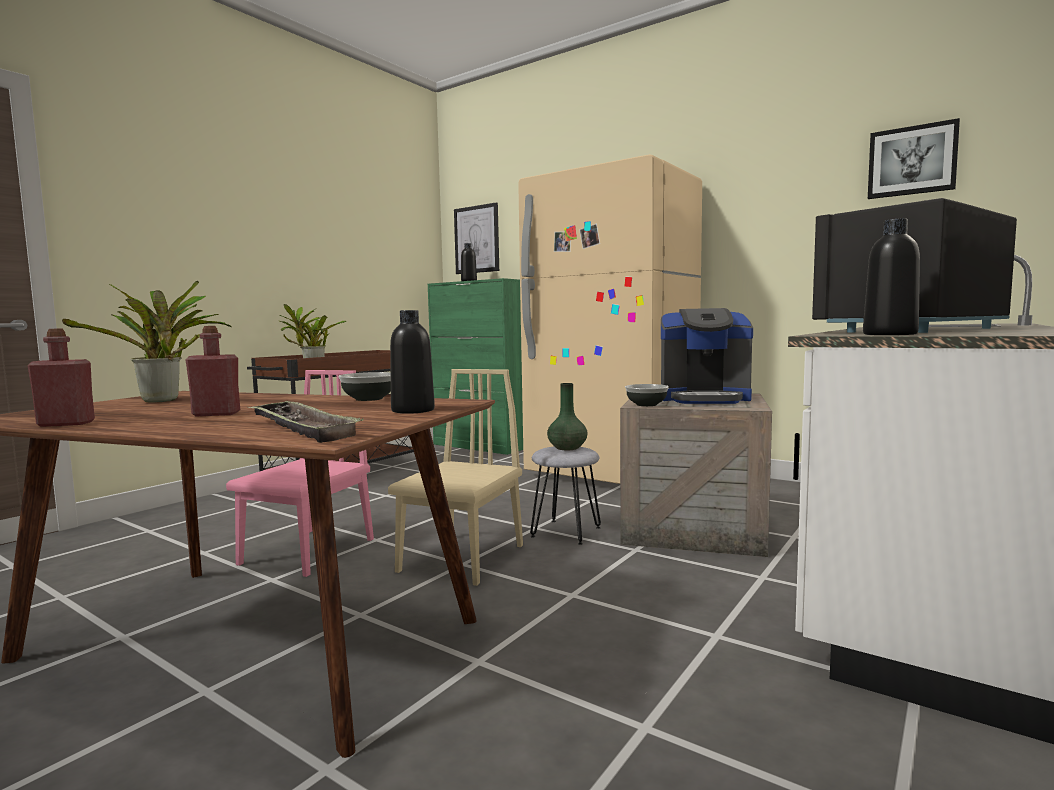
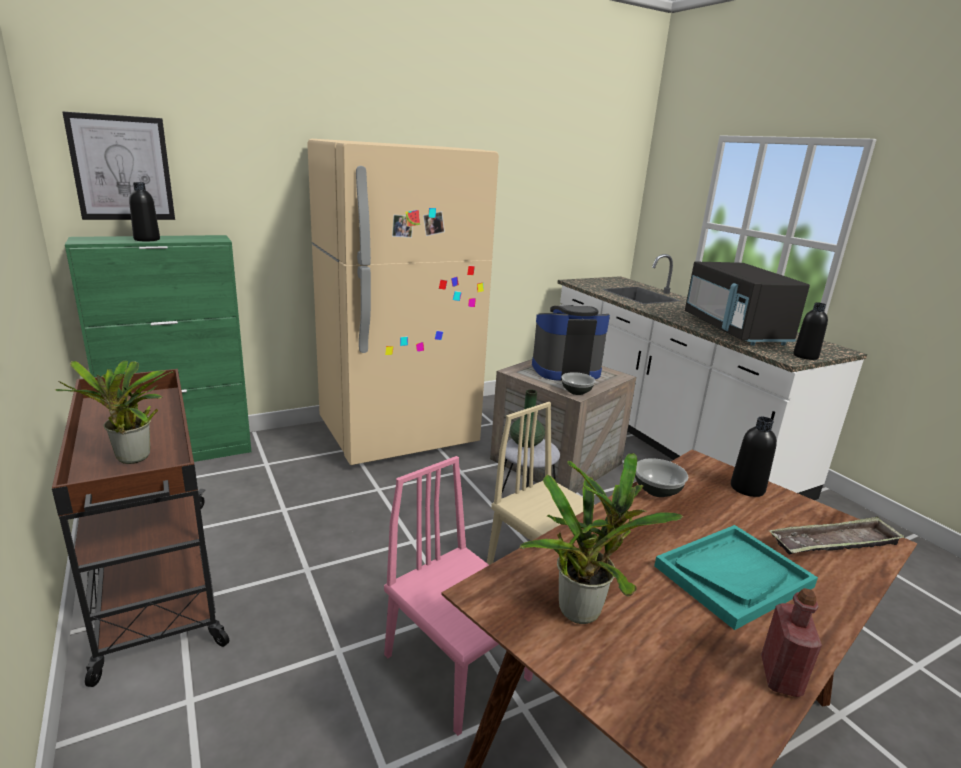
camera: 65 degrees left, 15 degrees up
(216, 414) = (733, 576): red bottle -> turquoise tray
(704, 398) = (565, 370): coffee machine -> coffee machine turned 135 degrees counterclockwise
(912, 161) = (576, 165): picture -> none

